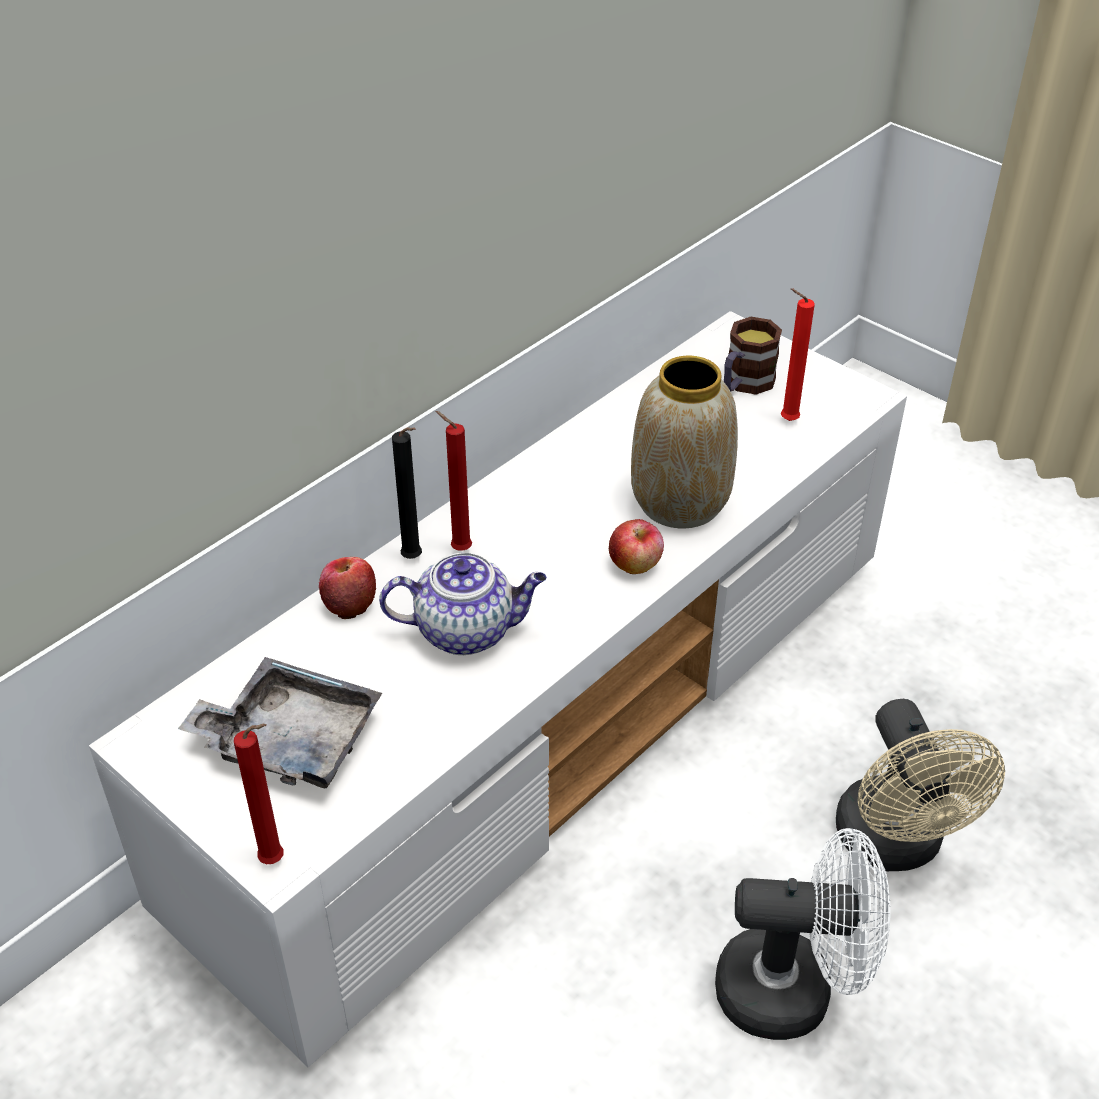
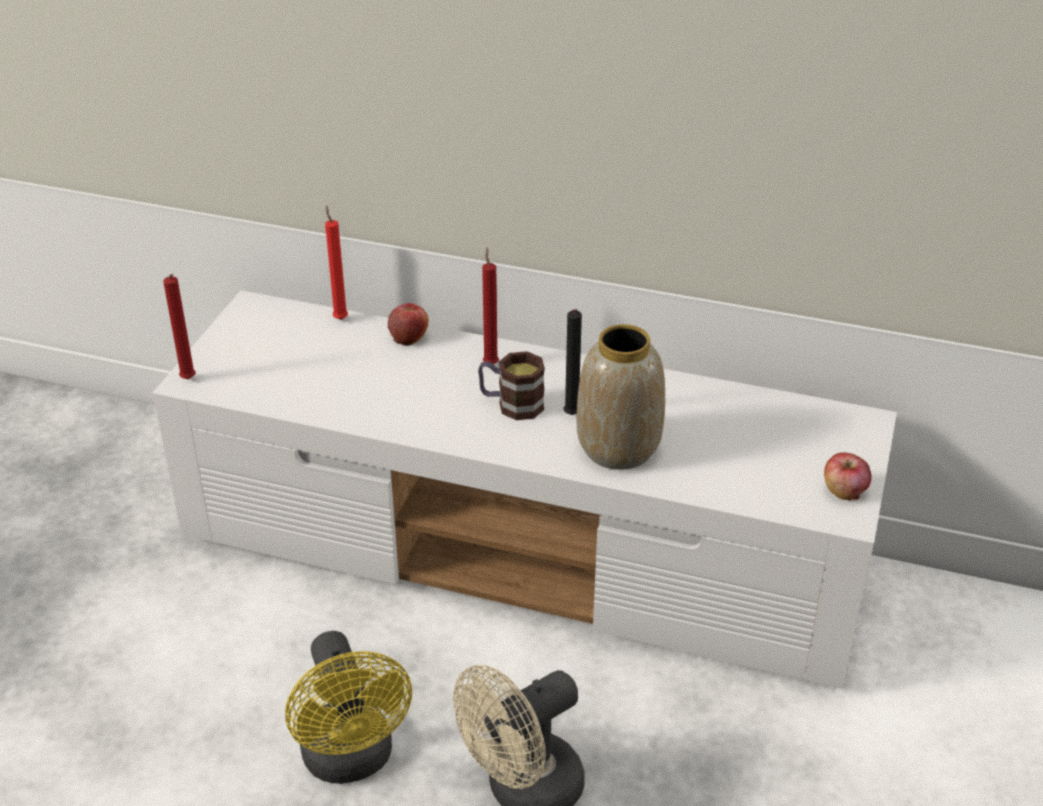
camera: 65 degrees right, 5 degrees down
(290, 739) = (281, 354): grey tray -> none
(414, 559) = (467, 349): black candle -> black candle (571, 416)
(467, 630) = (415, 391): teapot -> none
(635, 564) = (533, 445): apple -> apple (844, 491)
(744, 384) = (798, 444): mug -> mug (511, 404)
(786, 420) = (770, 478): red candle -> red candle (340, 318)
(793, 990) = (351, 760): white fan -> yellow fan

